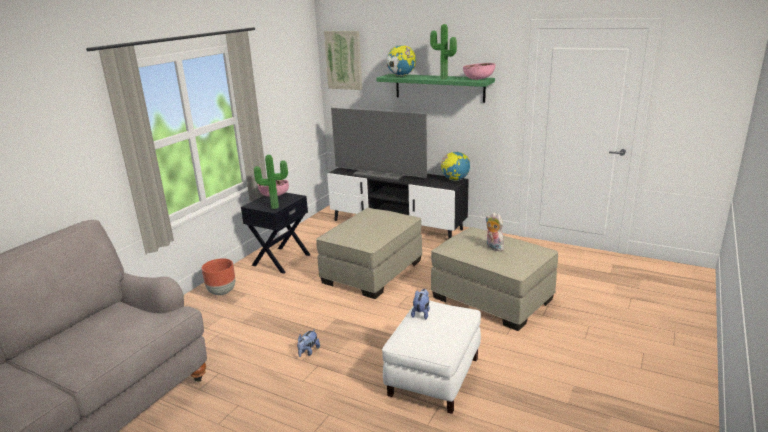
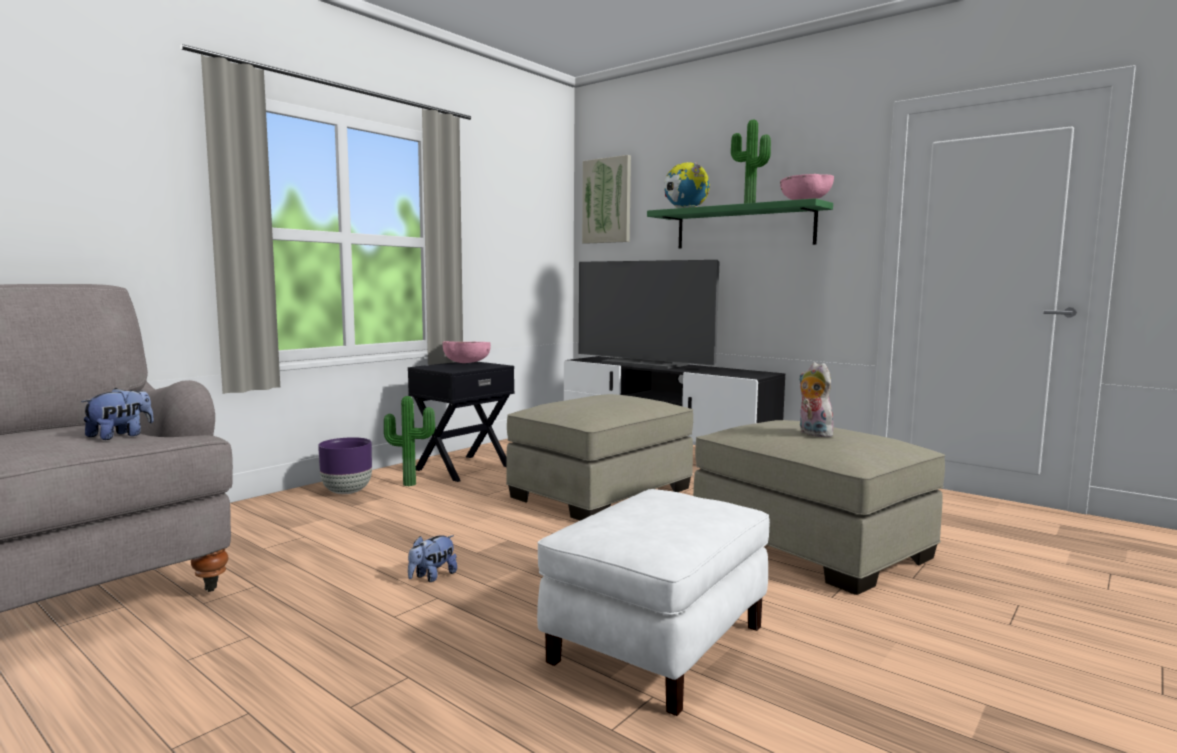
camera: 10 degrees right, 15 degrees down
(222, 292) = (347, 492): brown planter -> purple planter
(275, 206) = (458, 369): potted plant -> potted plant (410, 483)
(421, 313) = (643, 501): plush toy -> plush toy (120, 436)
(455, 180) = (762, 373): globe -> none

